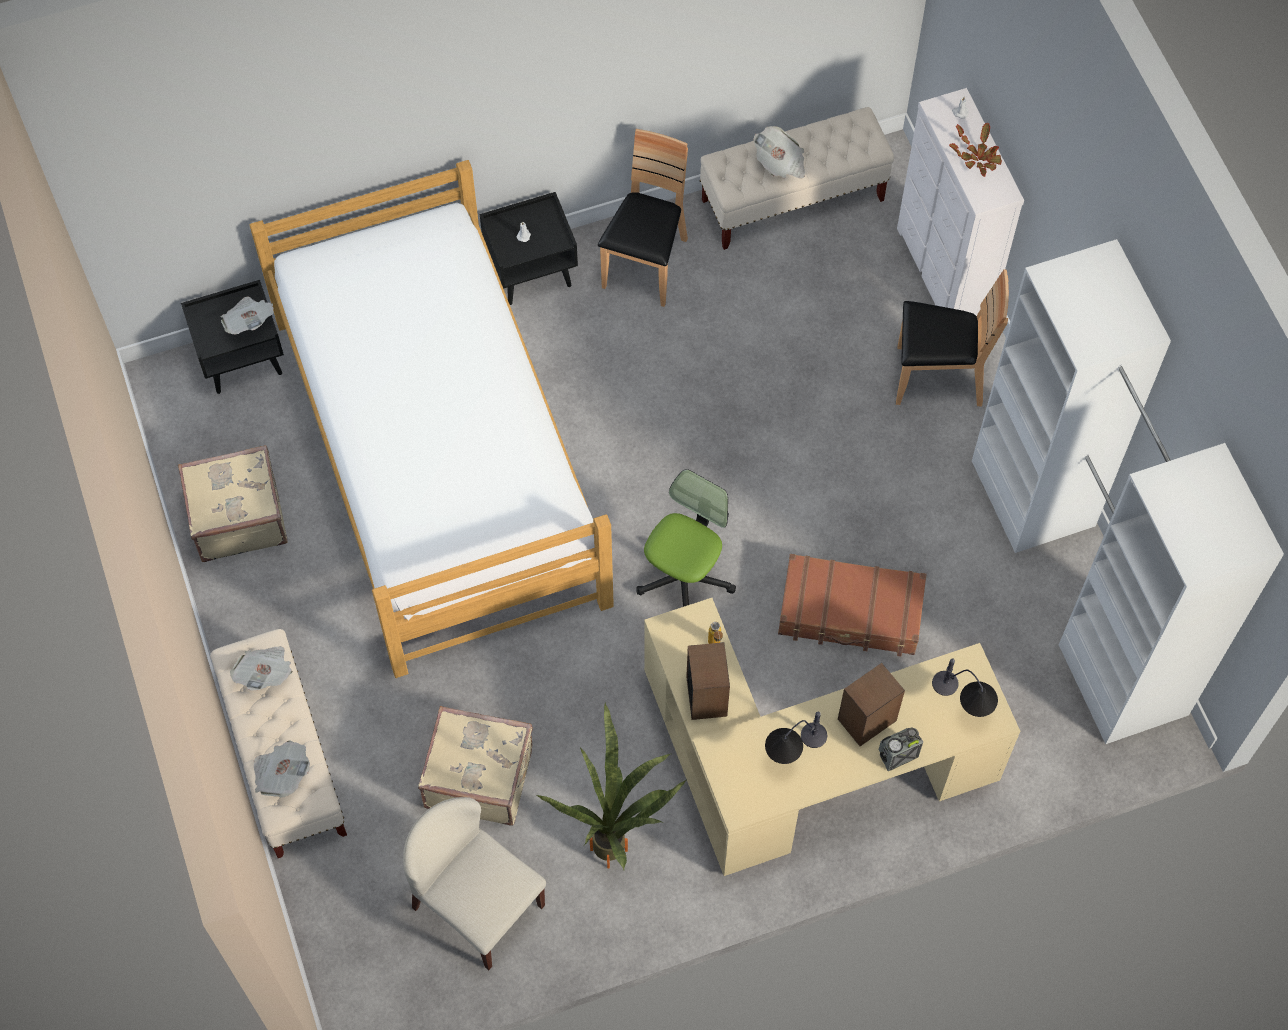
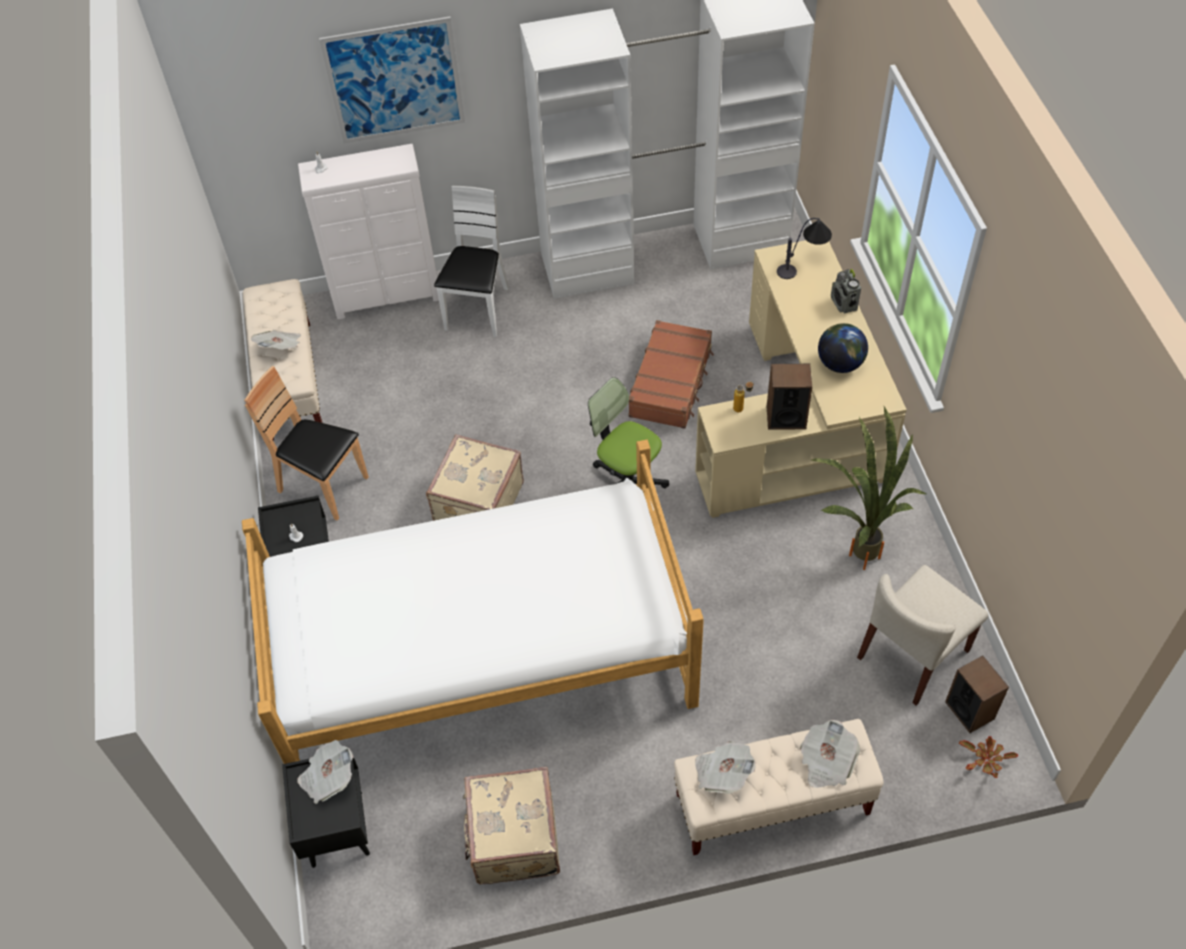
camera: 80 degrees left, 10 degrees down
(479, 776) = (795, 646): beige suitcase -> beige suitcase (477, 503)
(793, 752) = (840, 363): table lamp -> globe
(867, 720) = (814, 318): speaker -> speaker (969, 710)
(937, 377) = (478, 310): brown chair -> white chair
(977, 157) = (366, 163): potted plant -> potted plant (986, 759)
(1040, 137) = (395, 81): none -> picture

